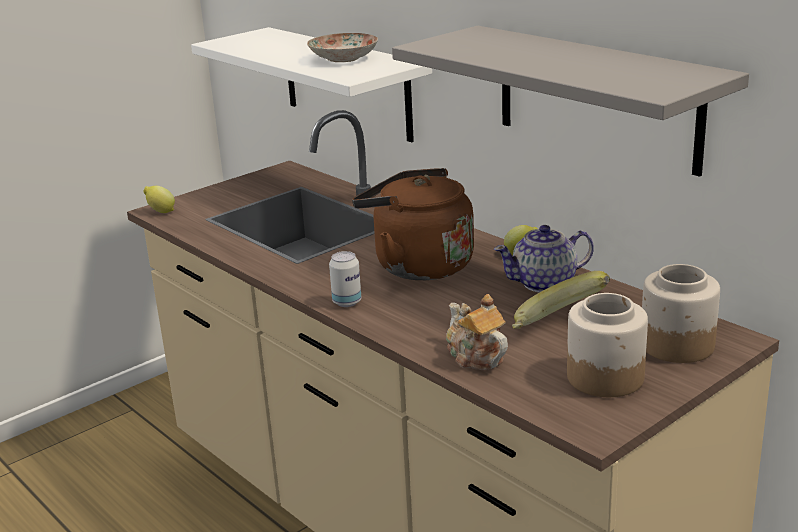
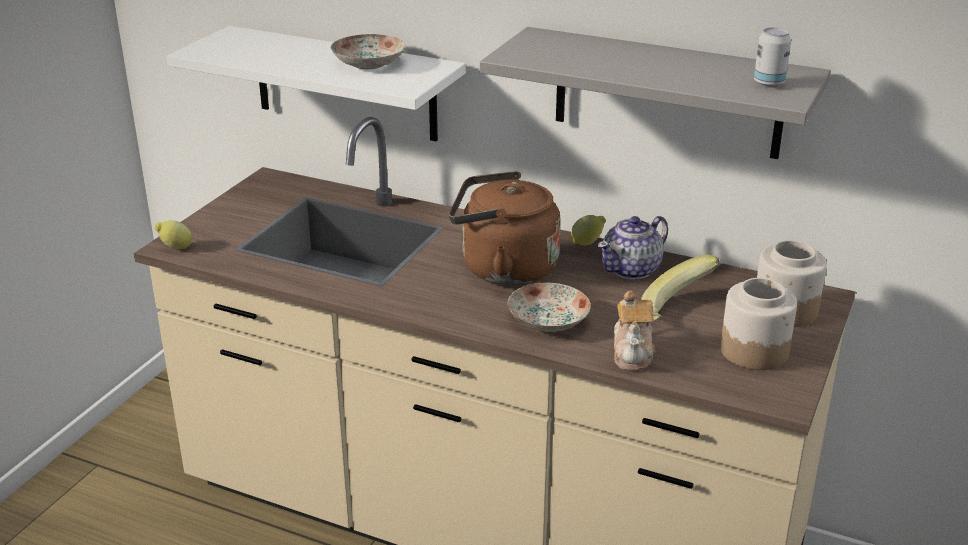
camera: 25 degrees left, 5 degrees up
(347, 302) = (470, 319): can -> can (769, 83)
(416, 315) = (547, 321): none -> plate
(475, 356) = (633, 353): teapot -> teapot turned 120 degrees counterclockwise

